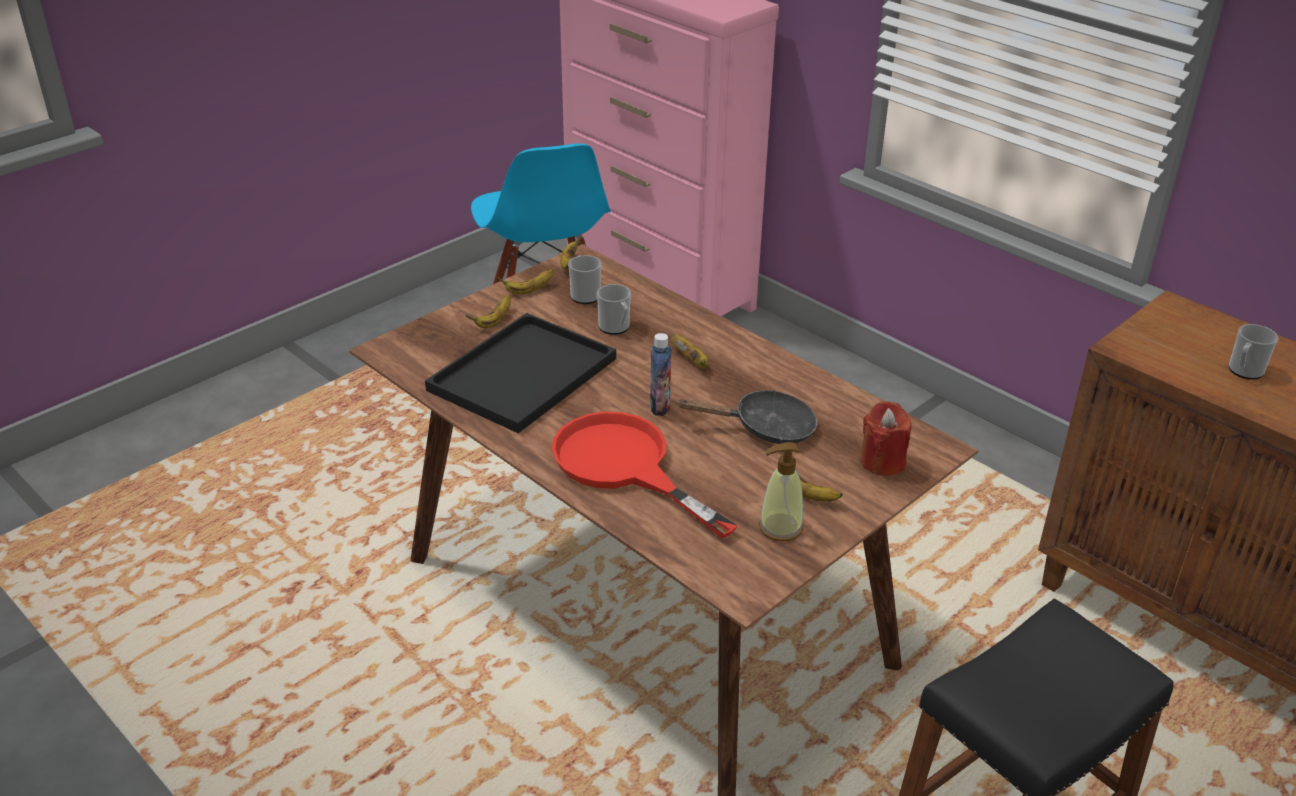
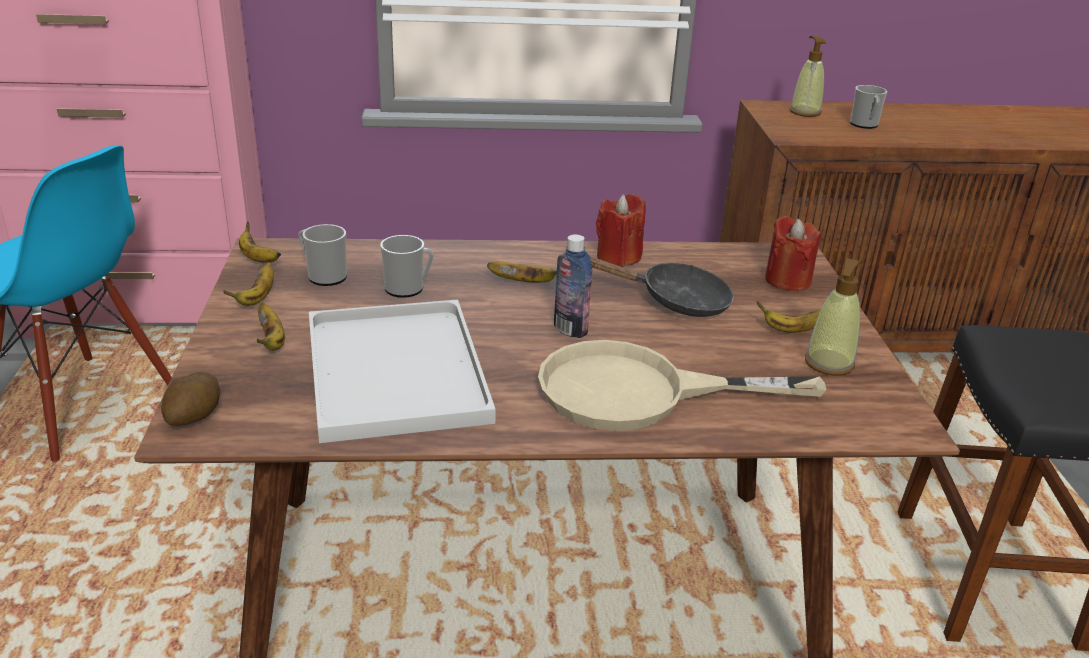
camera: 50 degrees left, 5 degrees down
(397, 344) = (194, 417): none -> potato
(522, 376) = (399, 373): black tray -> white tray
(624, 466) = (639, 392): red frying pan -> beige frying pan
(765, 428) = (675, 301): black frying pan -> black frying pan turned 60 degrees clockwise
(791, 377) = (618, 257): none -> red candle
(1206, 331) = (804, 112): none -> soap dispenser

